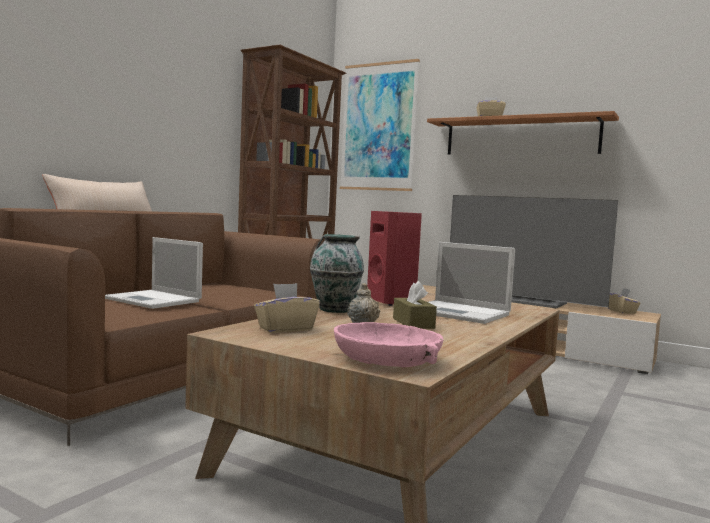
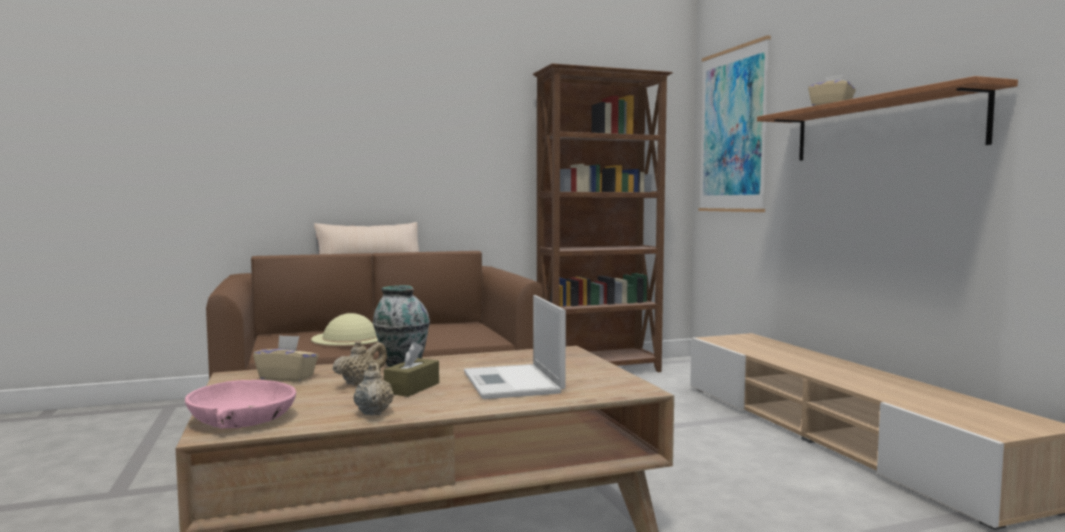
camera: 40 degrees right, 0 degrees up
(154, 300) = (350, 337): laptop -> beige hat
(393, 302) = (496, 361): red speaker -> none
(456, 340) = (374, 412): none -> beige teapot
(522, 300) = (856, 376): television -> none
(622, 311) = (998, 415): beige tissue box -> none

